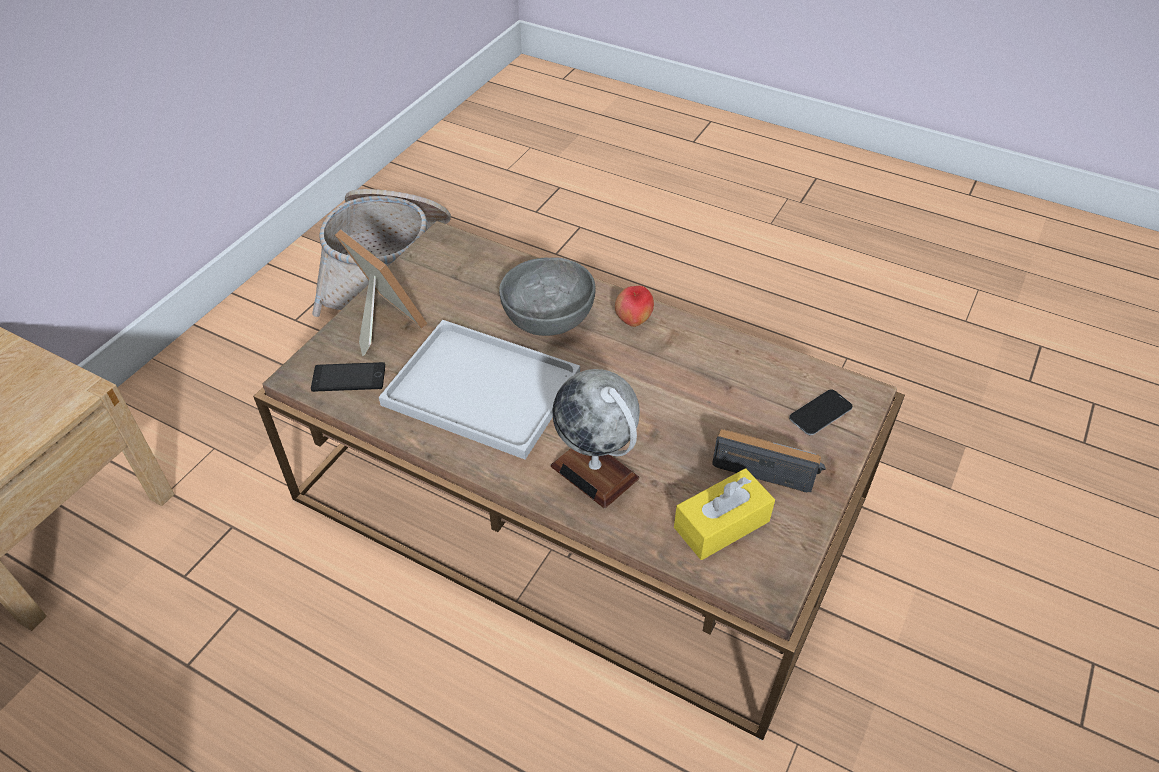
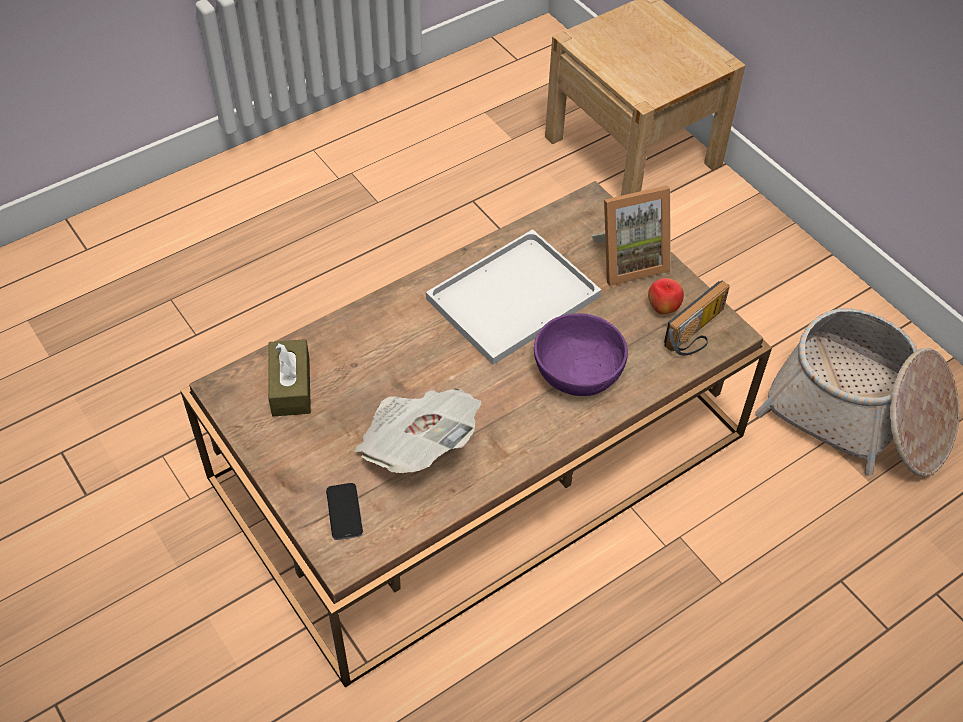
camera: 115 degrees right, 5 degrees up
(348, 378) = (572, 226): phone -> none
(547, 316) = (577, 370): grey bowl -> purple bowl
(595, 472) = (387, 334): globe -> none
(633, 321) = (536, 429): apple -> apple (663, 308)
(711, 392) = (417, 445): none -> newspaper
(721, 524) = (291, 386): yellow tissue box -> brown tissue box
(767, 468) = (317, 442): radio -> radio (698, 333)

